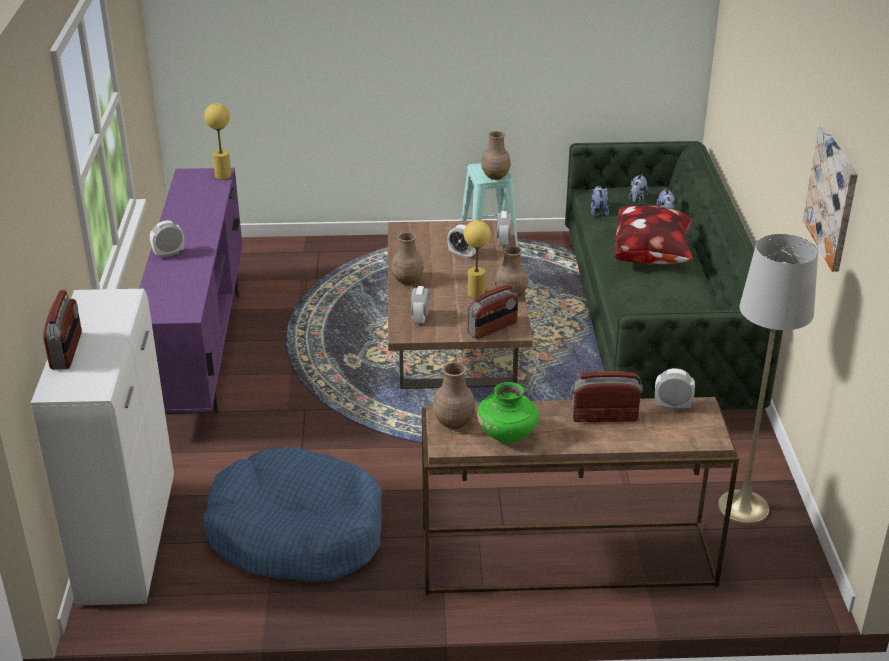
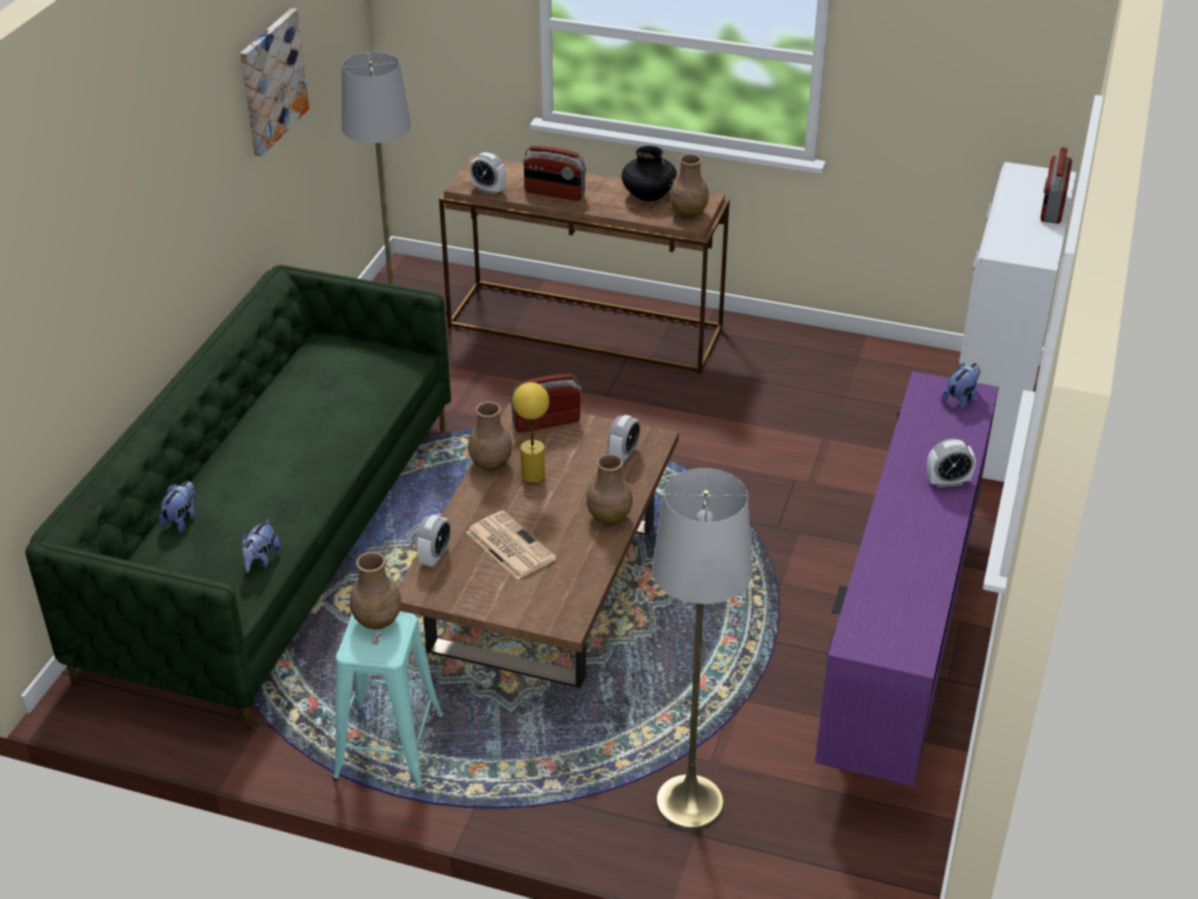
camera: 160 degrees left, 5 degrees up
(223, 175) = (851, 635): yellow table lamp -> none
(296, 533) = (822, 398): blue dog bed -> none
(312, 261) = (689, 802): none -> grey floor lamp
(462, 255) = (509, 545): alarm clock -> newspaper
(507, 435) = (648, 196): green vase -> black vase
(637, 199) = (185, 564): plush toy -> plush toy (960, 399)
(652, 256) = (278, 451): pillow -> none

